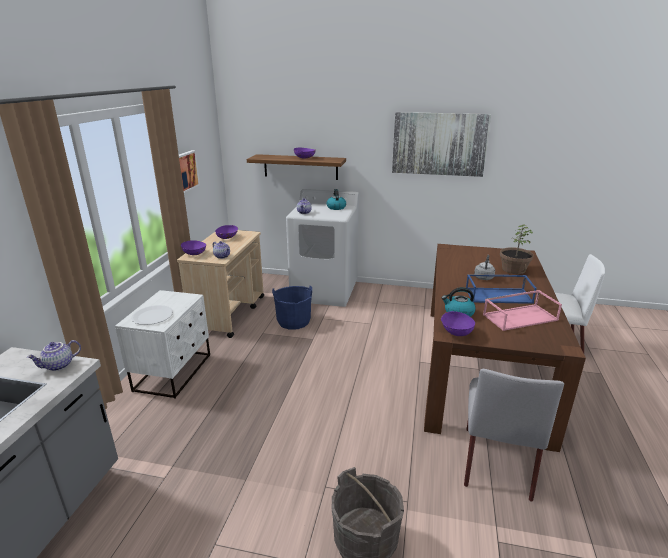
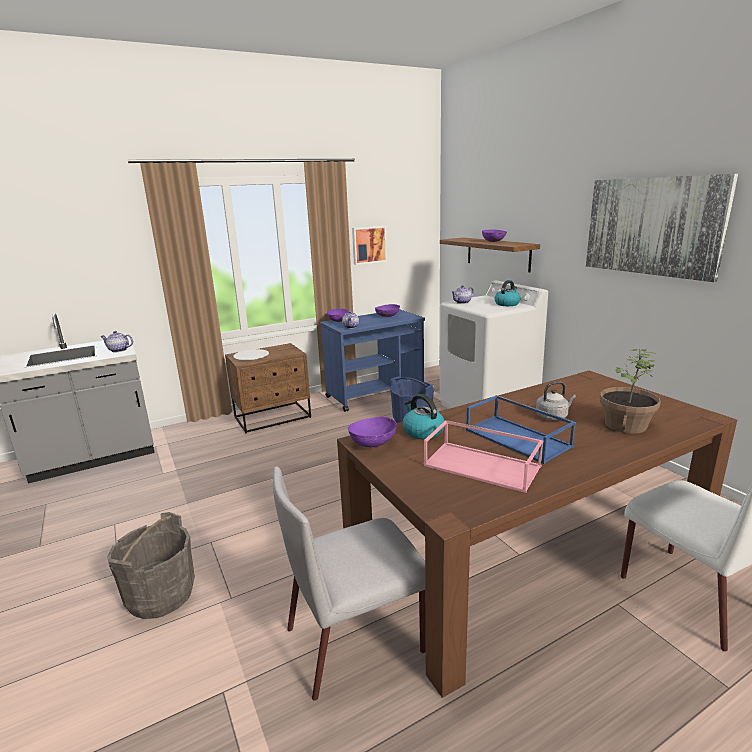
camera: 50 degrees right, 5 degrees down
(174, 372) = (273, 418): white nightstand -> brown nightstand
(229, 313) = (375, 395): beige cart -> blue cart

